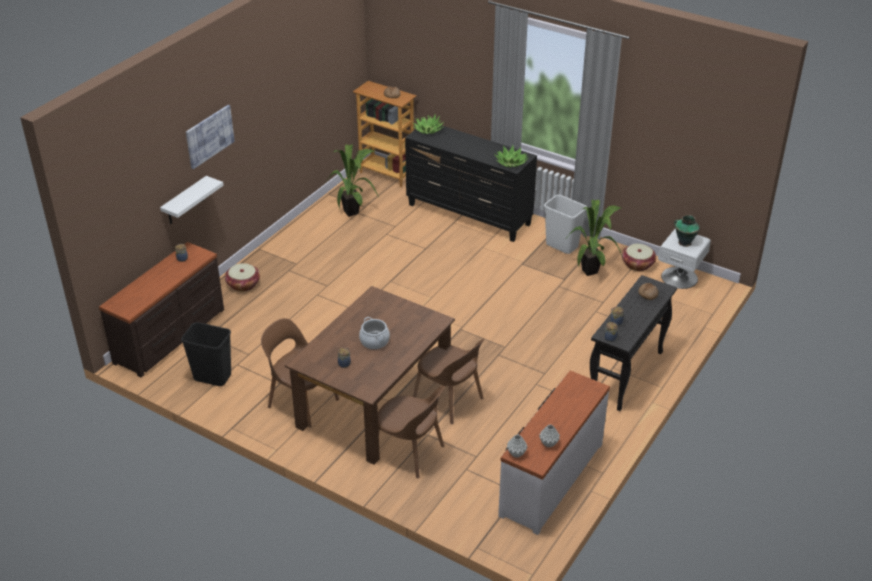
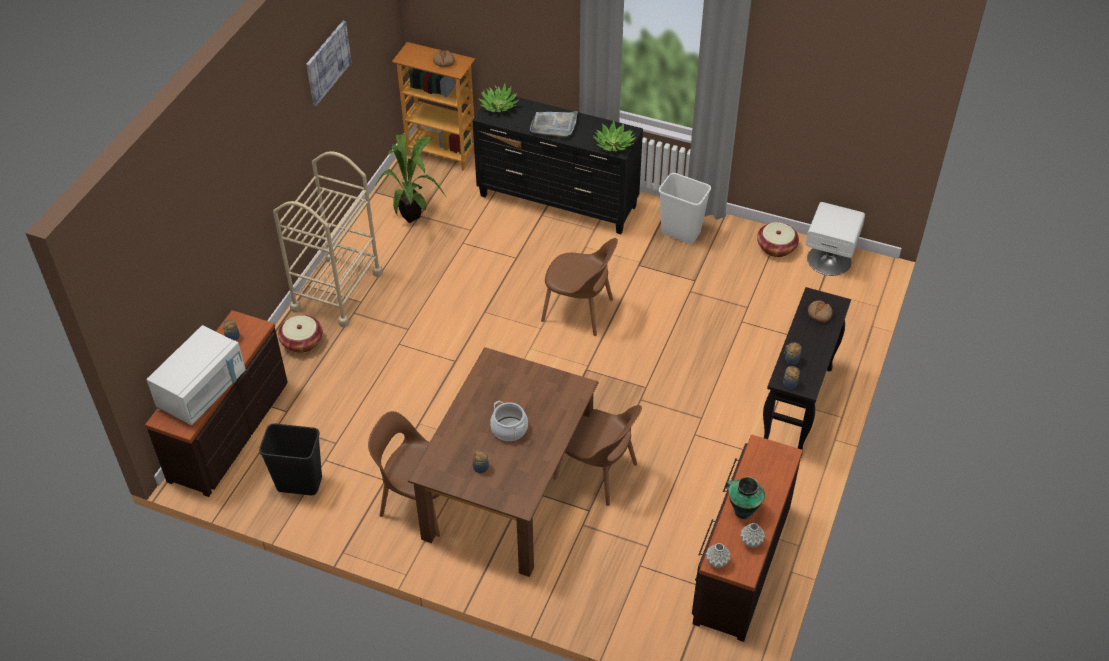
camera: 10 degrees left, 10 degrees up
(148, 290) = (202, 391): none -> white microwave
(185, 201) = (224, 263): white shelf -> none
(209, 136) = (243, 176): picture -> picture (327, 62)
(280, 254) = (337, 291): none -> beige cart
(409, 453) = (567, 553): brown chair -> brown chair (579, 311)
(467, 146) = (554, 125): none -> grey tray
(550, 478) = (740, 563): white dresser -> brown dresser
(592, 271) = (725, 264): potted plant -> none
(684, 242) = (835, 222): vase -> vase (742, 510)

